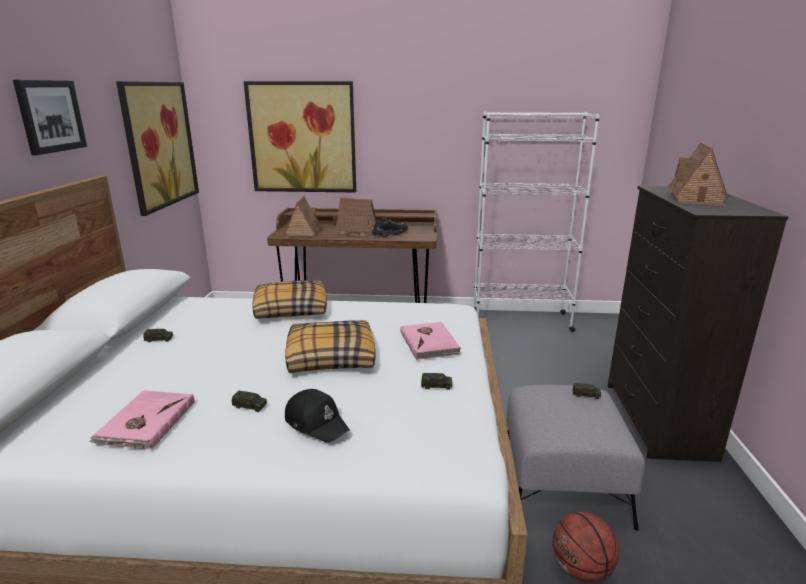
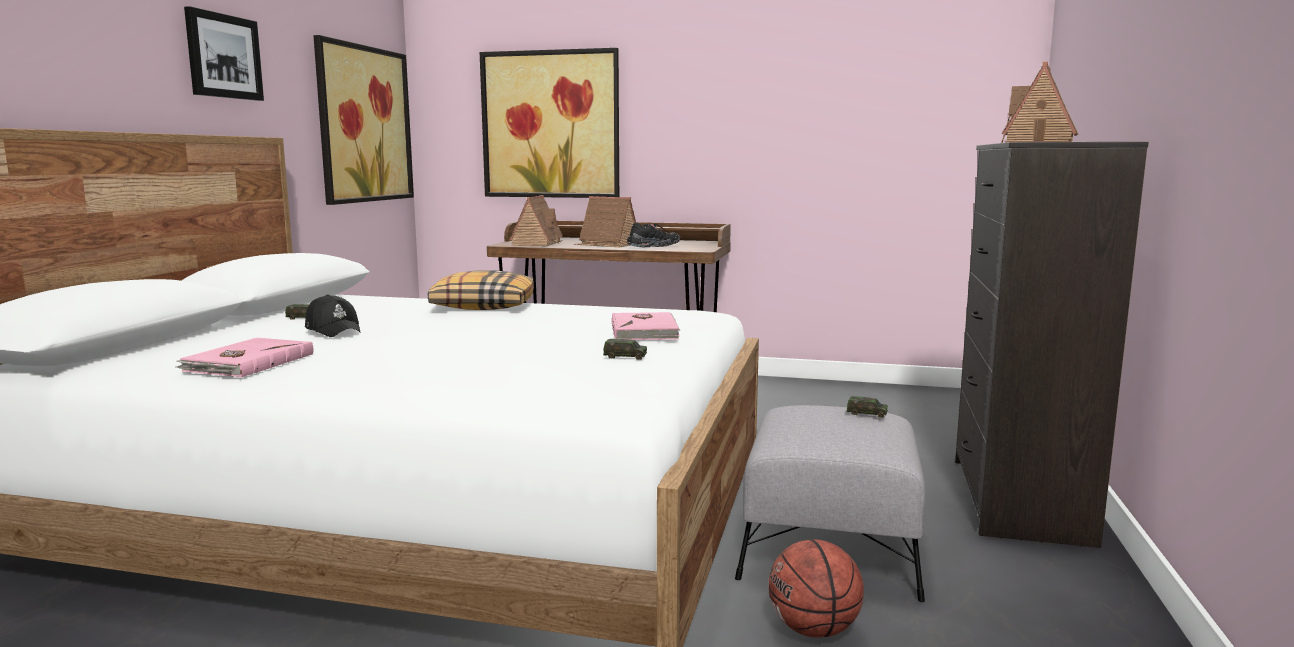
camera: 10 degrees right, 10 degrees down
(249, 406) = (376, 358): toy car -> none
(316, 423) = (447, 368): black cap -> black cap (334, 330)
(330, 357) = (505, 336): pillow -> none
(520, 321) = (853, 391): white bookcase -> none

